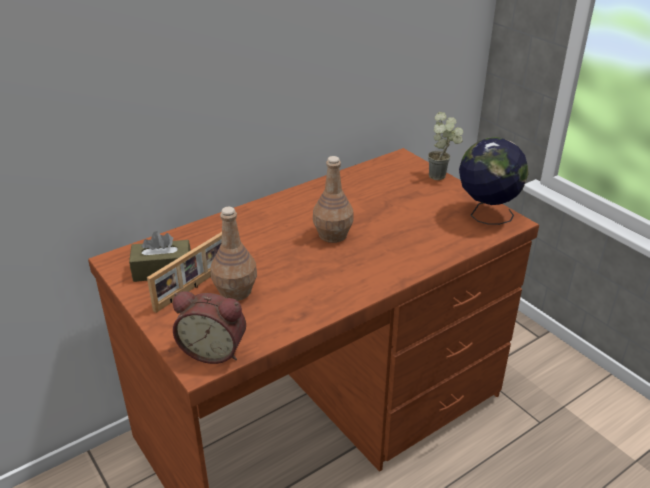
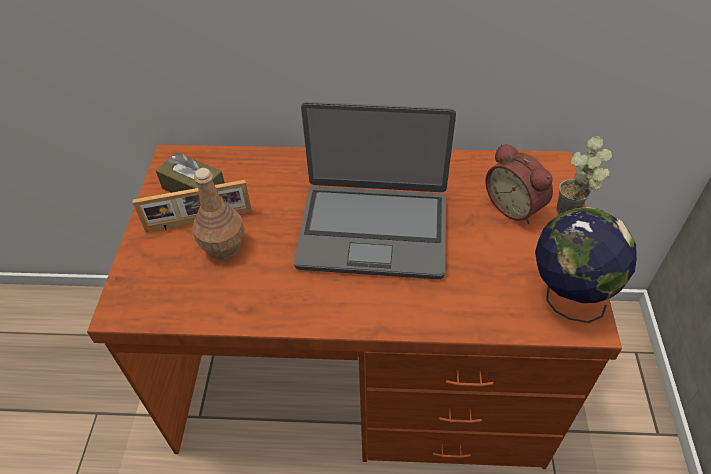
camera: 40 degrees right, 15 degrees up
(214, 350) = (145, 300): alarm clock -> alarm clock (515, 206)
(333, 234) = (373, 230): brown bottle -> laptop

